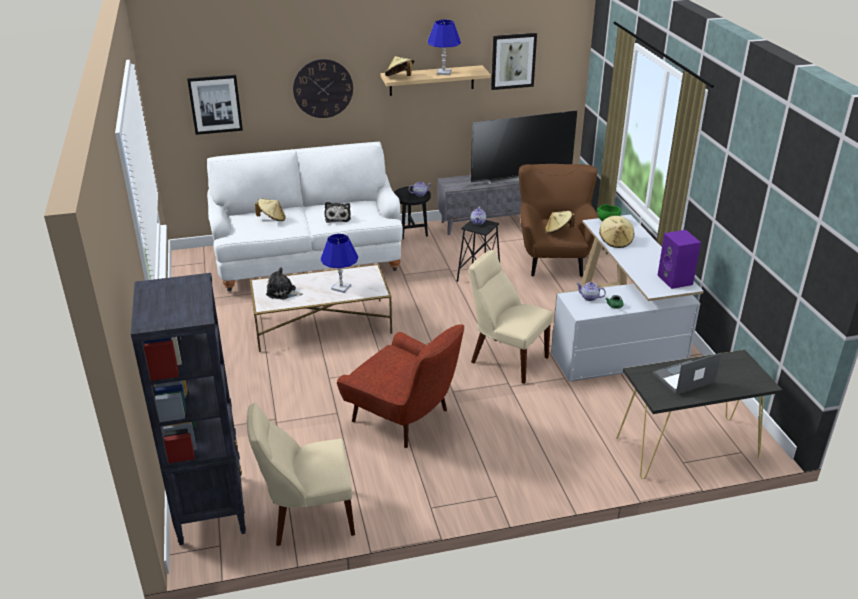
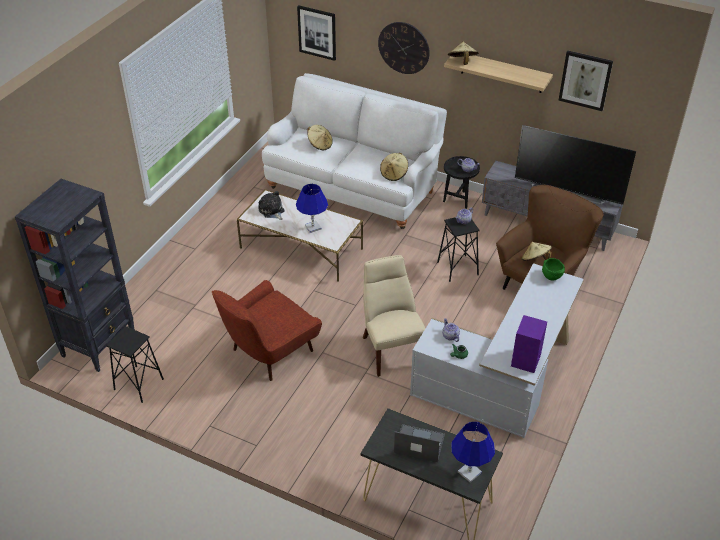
camera: 40 degrees right, 10 degrees up
(308, 517) = (139, 384): beige chair -> black stool
(338, 217) = (365, 165): plush toy -> none
(405, 418) = (269, 353): red armchair -> red armchair turned 60 degrees clockwise
(443, 72) = (506, 70): blue table lamp -> blue table lamp (469, 472)
(615, 241) = (530, 298): beige hat -> beige hat (394, 174)

